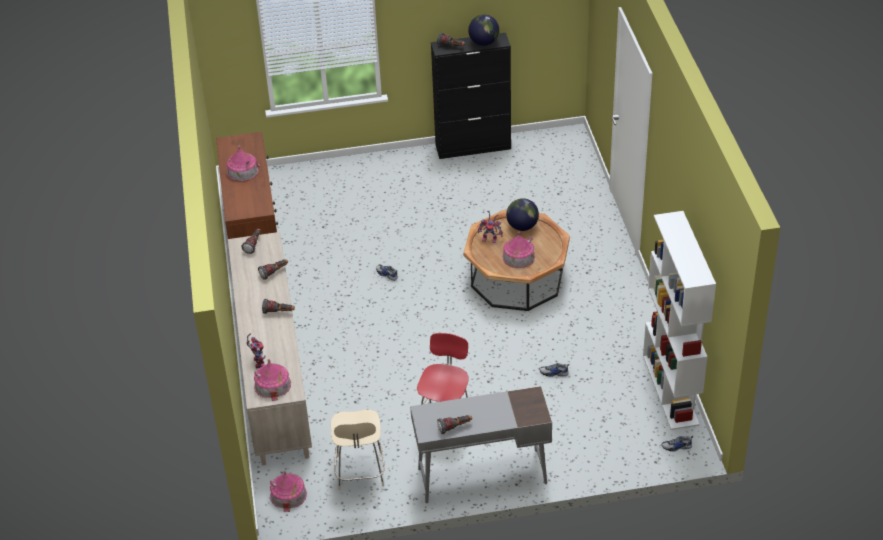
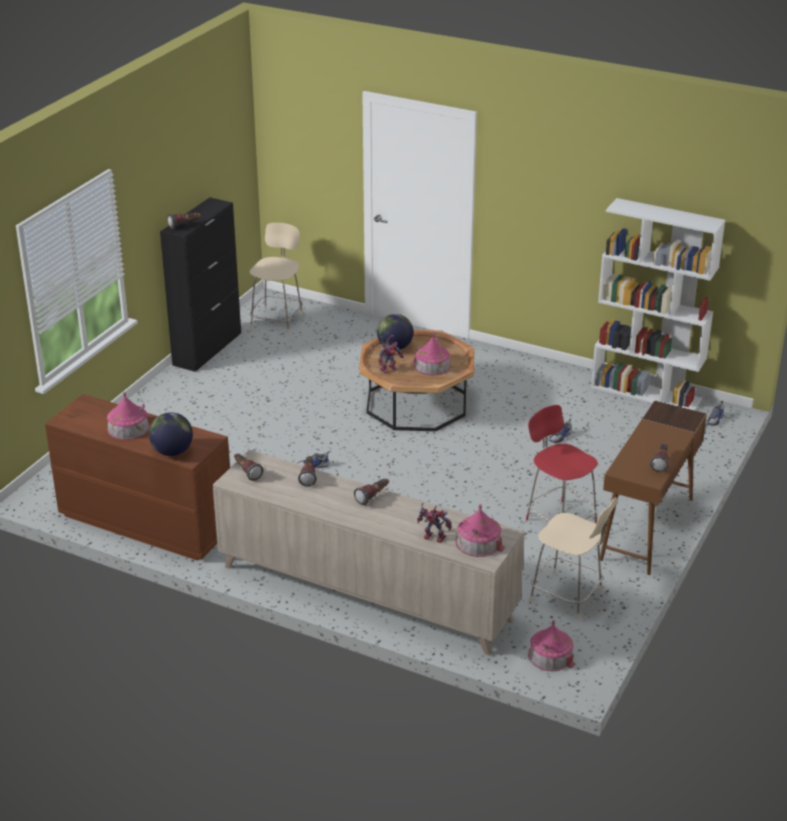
camera: 55 degrees left, 10 degrees down
(481, 476) = (647, 529): grey desk -> brown desk
(484, 42) = (207, 210): globe -> globe (172, 452)
(547, 155) = (277, 321): none -> beige chair

